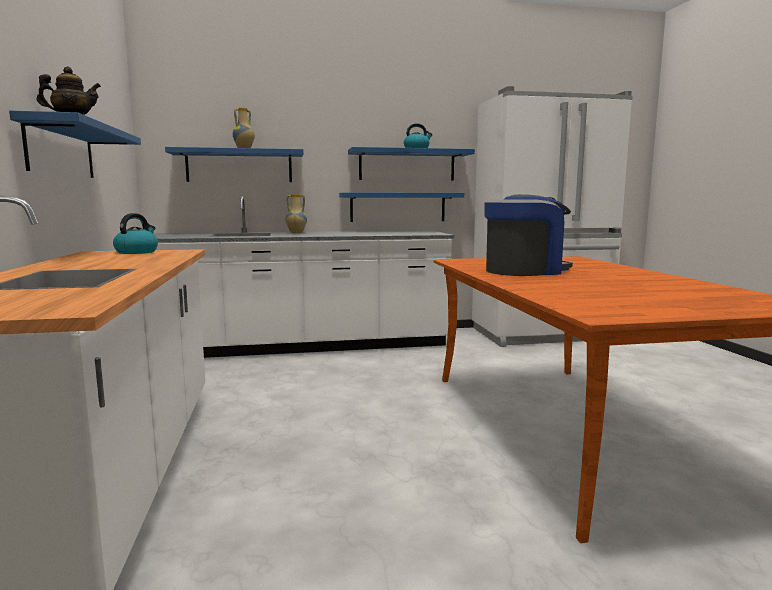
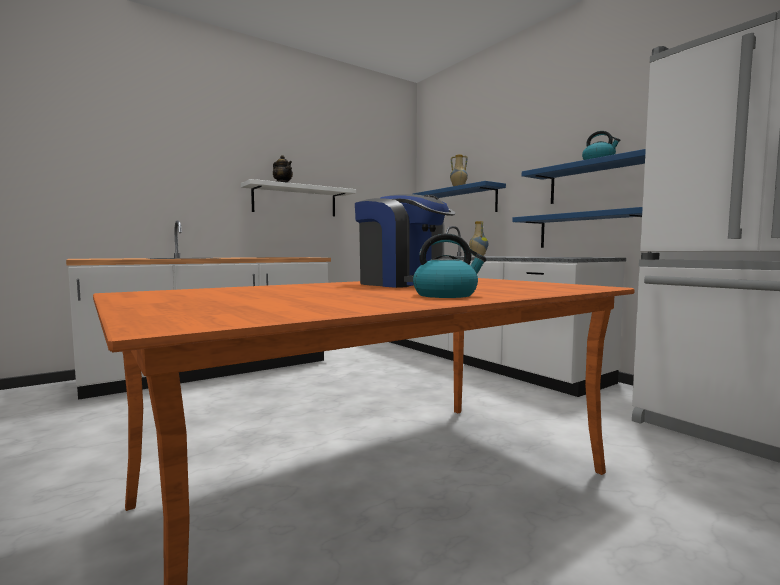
camera: 65 degrees right, 5 degrees down
(61, 150) = (295, 201): blue shelf -> white shelf
(137, 252) = (299, 257): kettle -> kettle (446, 295)

